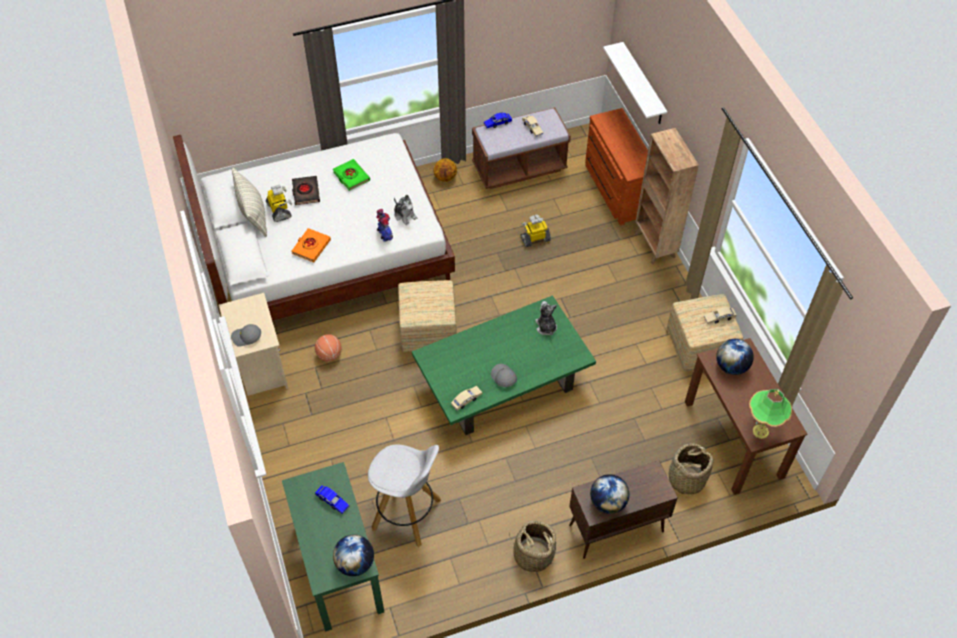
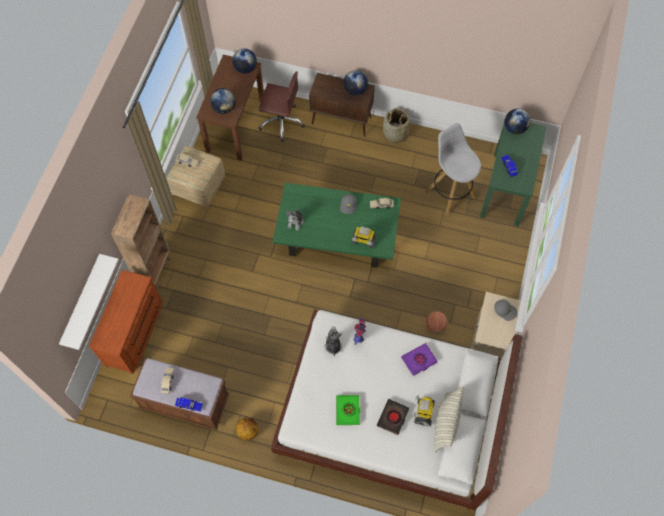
camera: 145 degrees left, 10 degrees up
(311, 247) = (419, 360): orange book -> purple book
(428, 329) = (357, 303): ottoman -> none
(535, 239) = (229, 328): toy robot -> toy robot (363, 240)
(686, 479) = (281, 122): basket -> brown office chair
(760, 431) = (245, 69): table lamp -> globe

